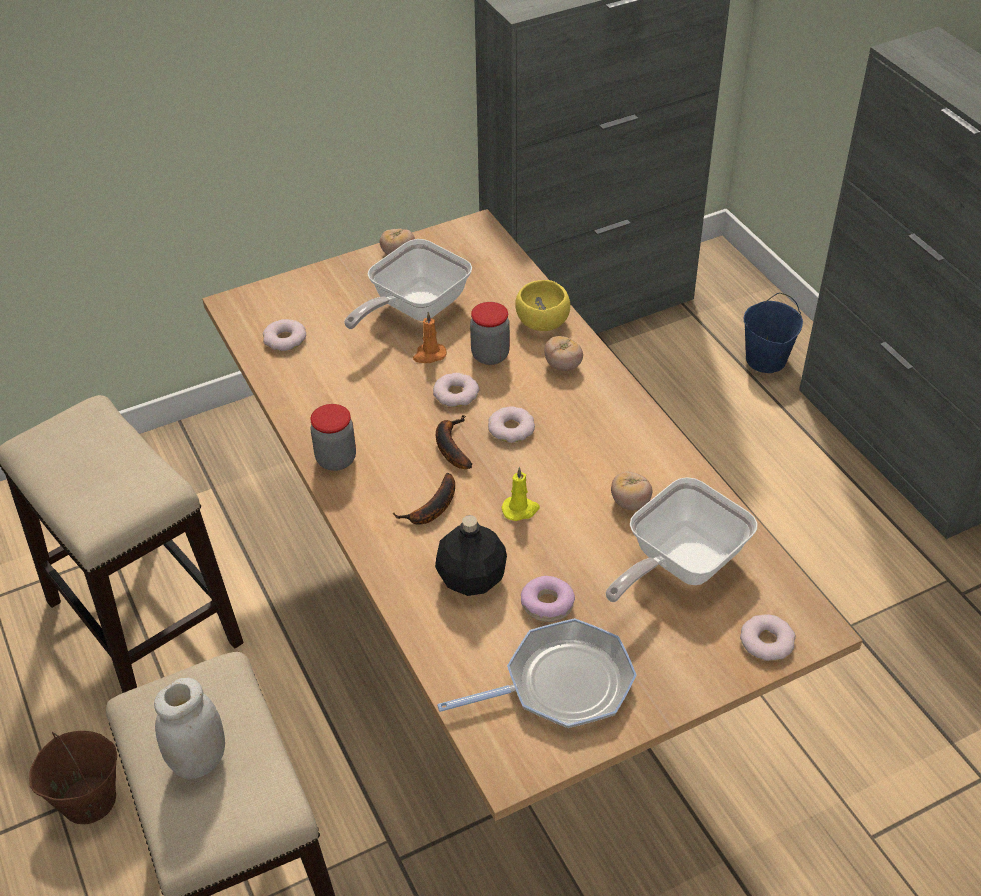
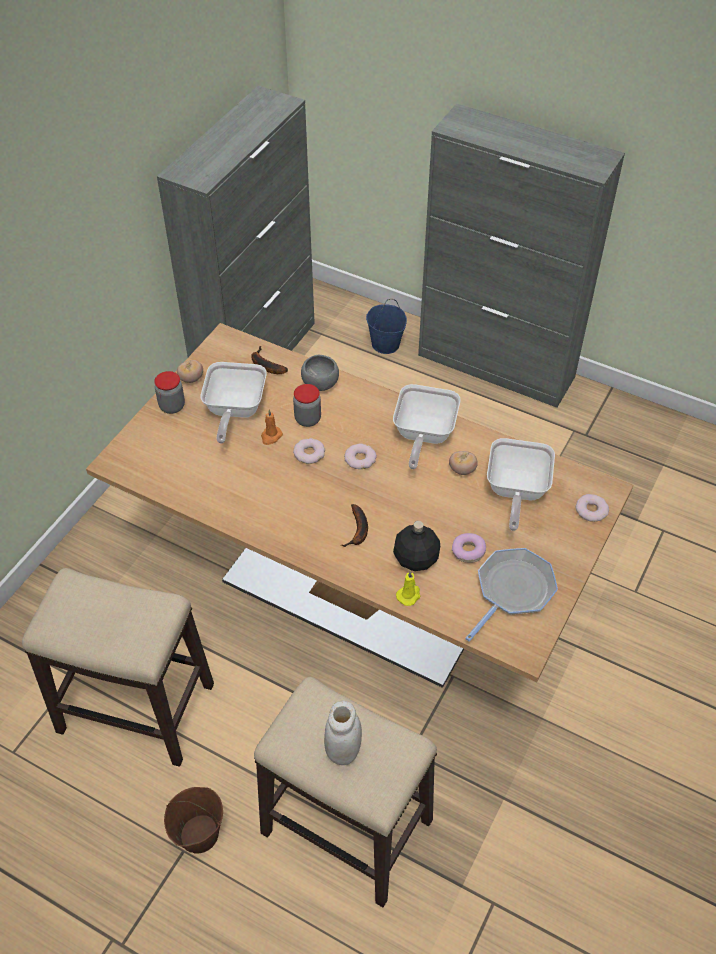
camera: 35 degrees left, 5 degrees up
(285, 339) = (170, 470): donut -> none
(336, 459) = (274, 530): jar -> jar (172, 406)
(450, 446) = (335, 487): banana -> banana (265, 365)
(521, 509) = (407, 505): yellow candle -> yellow candle (409, 595)
(541, 322) = (319, 384): yellow bowl -> grey bowl
(563, 366) = (355, 405): tomato -> none
(615, 438) = (423, 436): none -> frying pan

